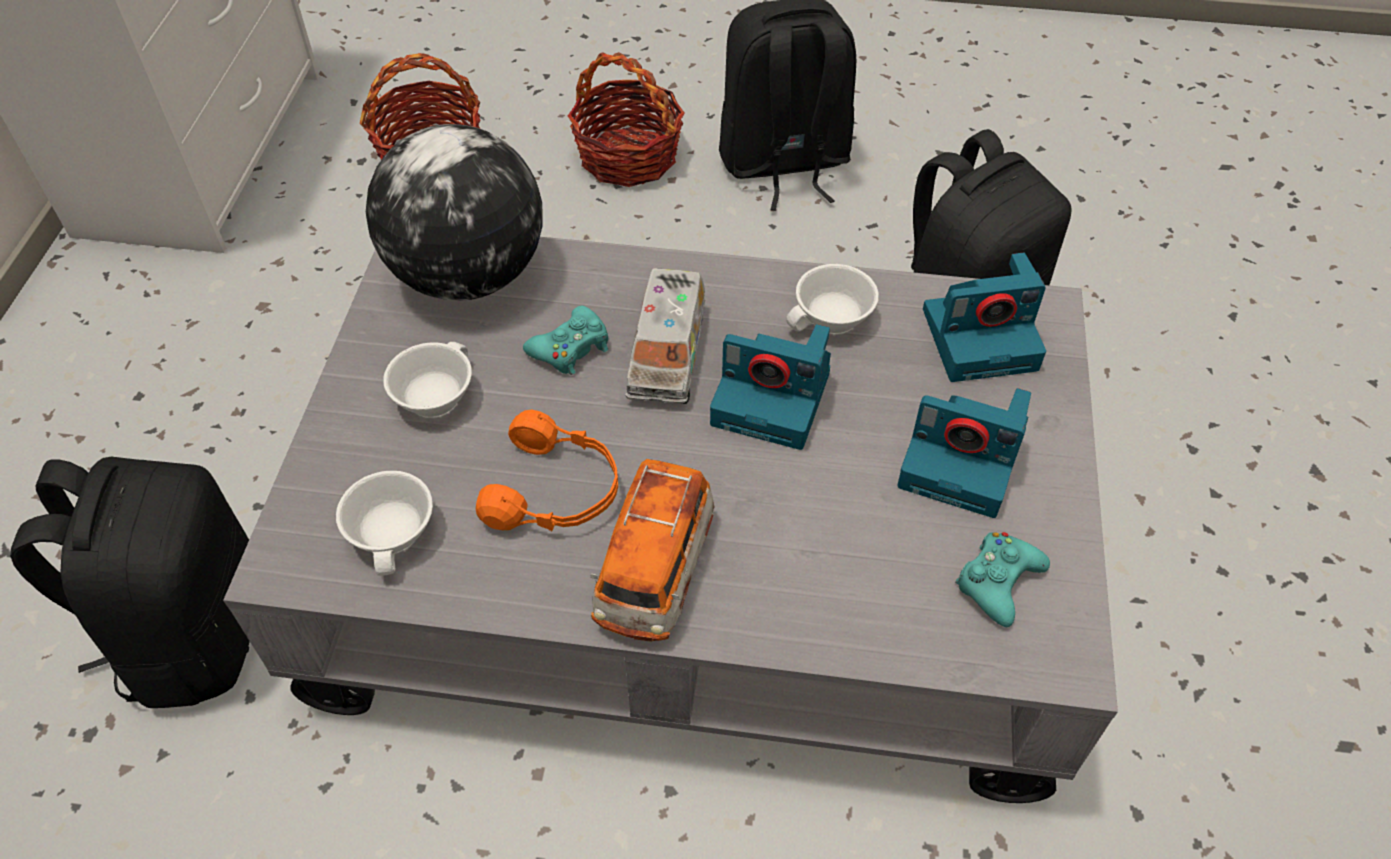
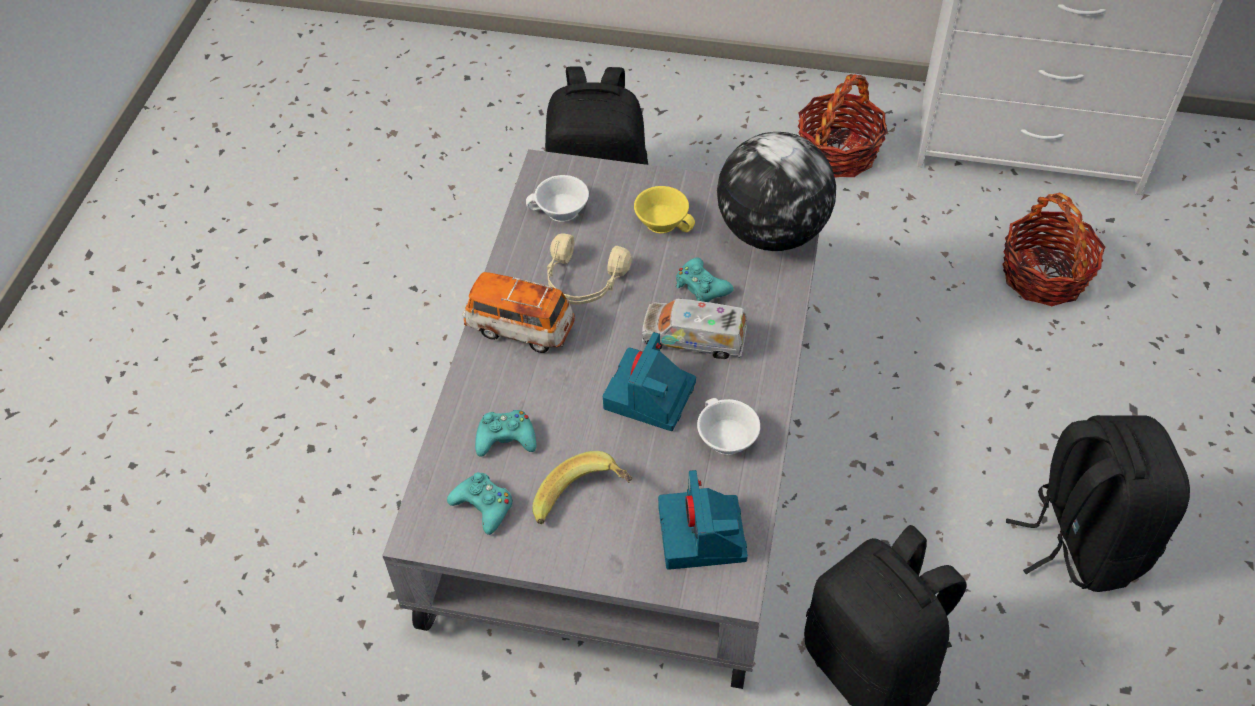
camera: 95 degrees right, 0 degrees up
(433, 395) = (664, 221): white cup -> yellow cup
(556, 491) = (583, 282): orange headphones -> beige headphones
(628, 156) = (1071, 413): basket -> basket (838, 152)
(873, 566) = (506, 438): none -> turquoise game controller
(962, 461) = (584, 502): camera -> banana

